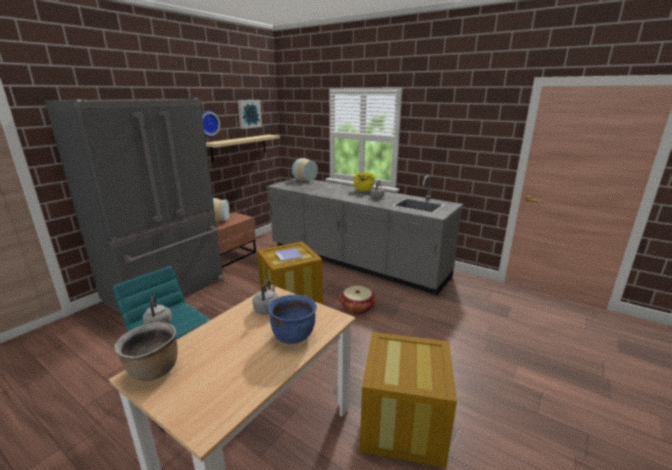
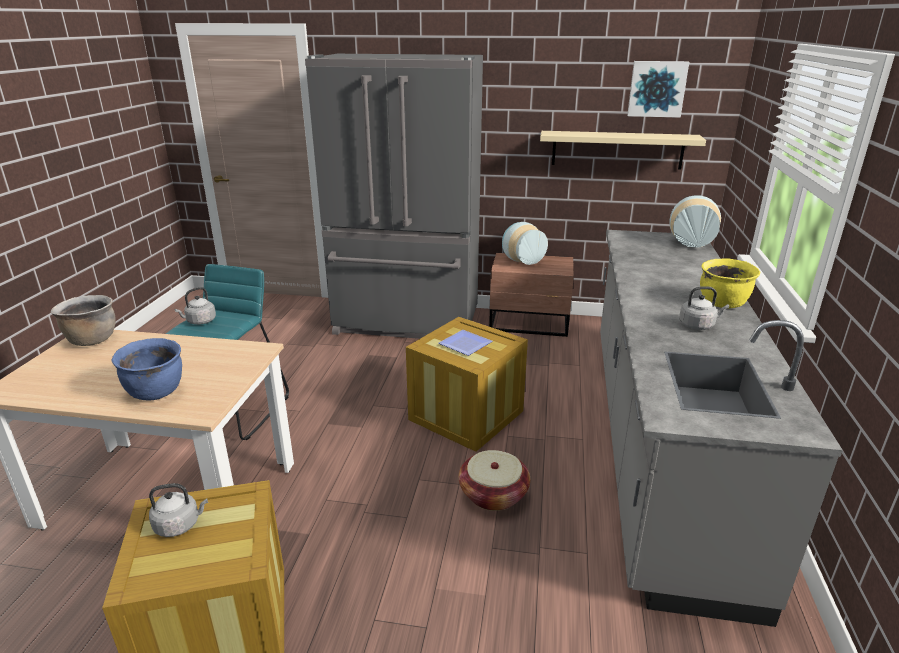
camera: 65 degrees right, 5 degrees up
(207, 123) = (557, 99): wall clock -> none
(267, 309) = (216, 358): grey kettle -> grey kettle (180, 525)

